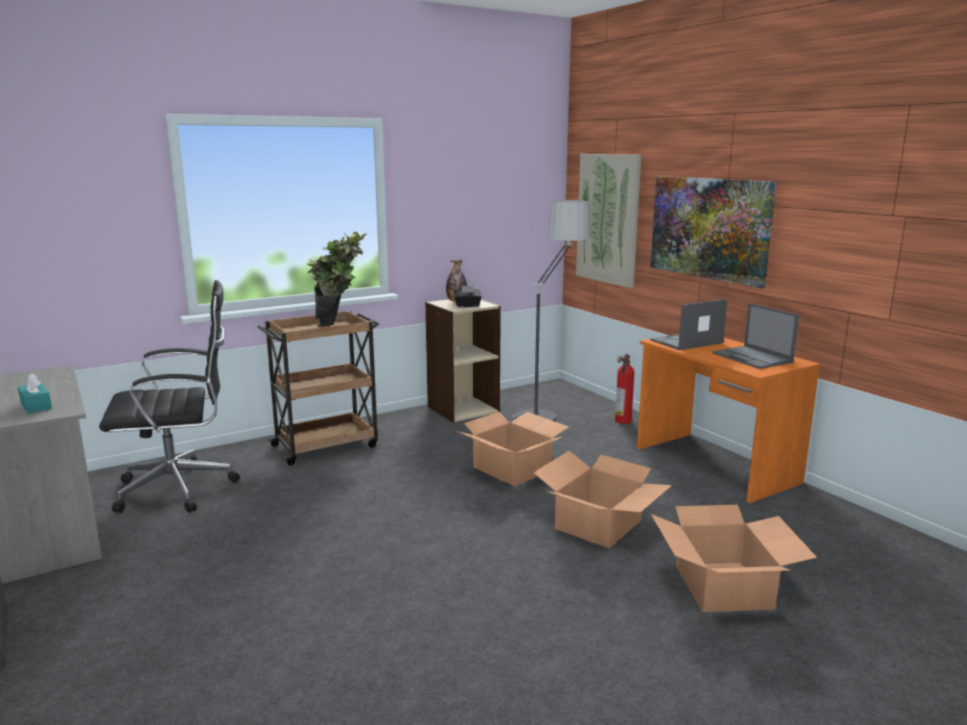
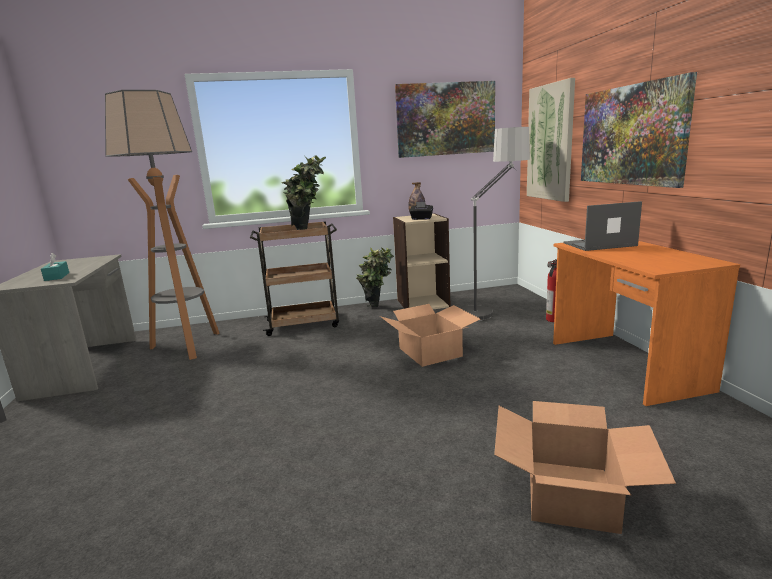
camera: 20 degrees right, 0 degrees up
(181, 488) = (187, 346): black office chair -> floor lamp
(411, 421) = (377, 309): none -> potted plant
(486, 182) = (446, 119): none -> picture
(599, 524) = (476, 409): cardboard box -> none
(753, 358) = (660, 258): laptop -> none

